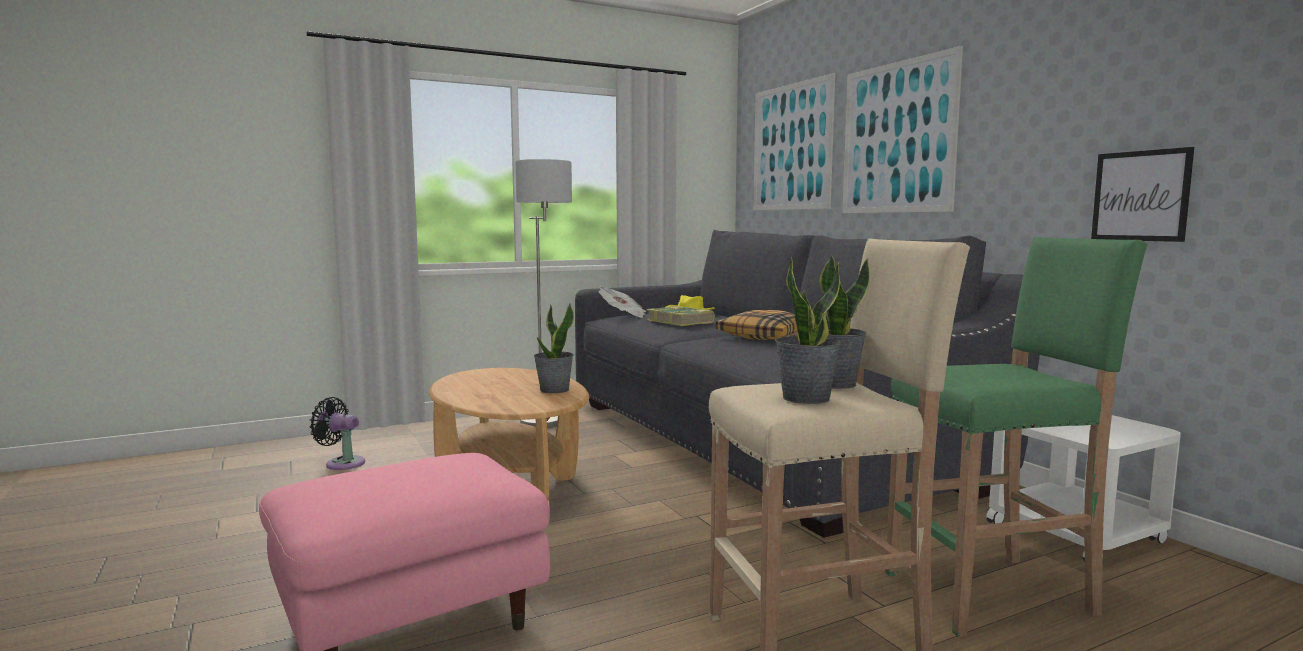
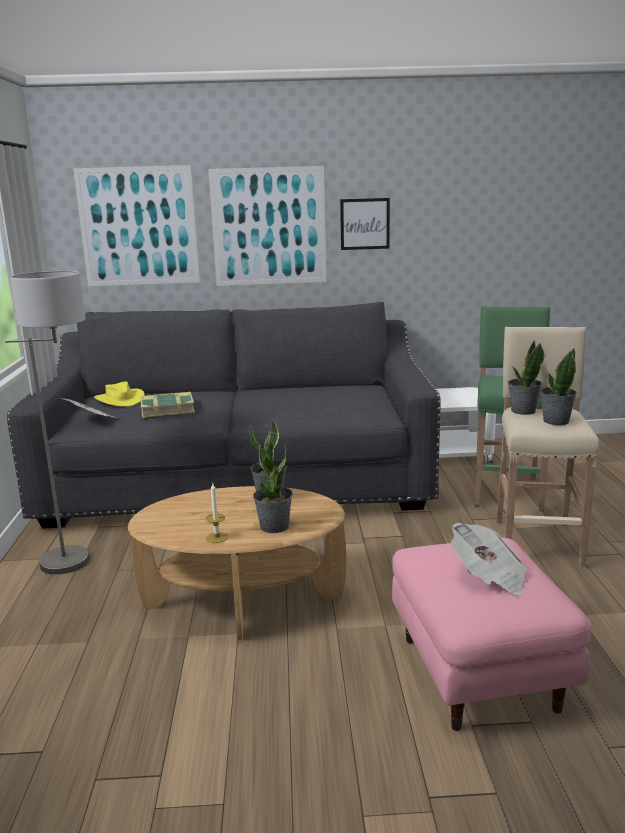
camera: 65 degrees left, 10 degrees up
(342, 463) = (47, 706): black fan -> none
(394, 482) = (489, 577): none -> newspaper
(453, 389) = (217, 537): none -> candle
(485, 399) = (274, 526): none -> potted plant
(766, 337) = (276, 400): pillow -> none
(1140, 196) = (447, 270): picture -> picture (365, 224)

